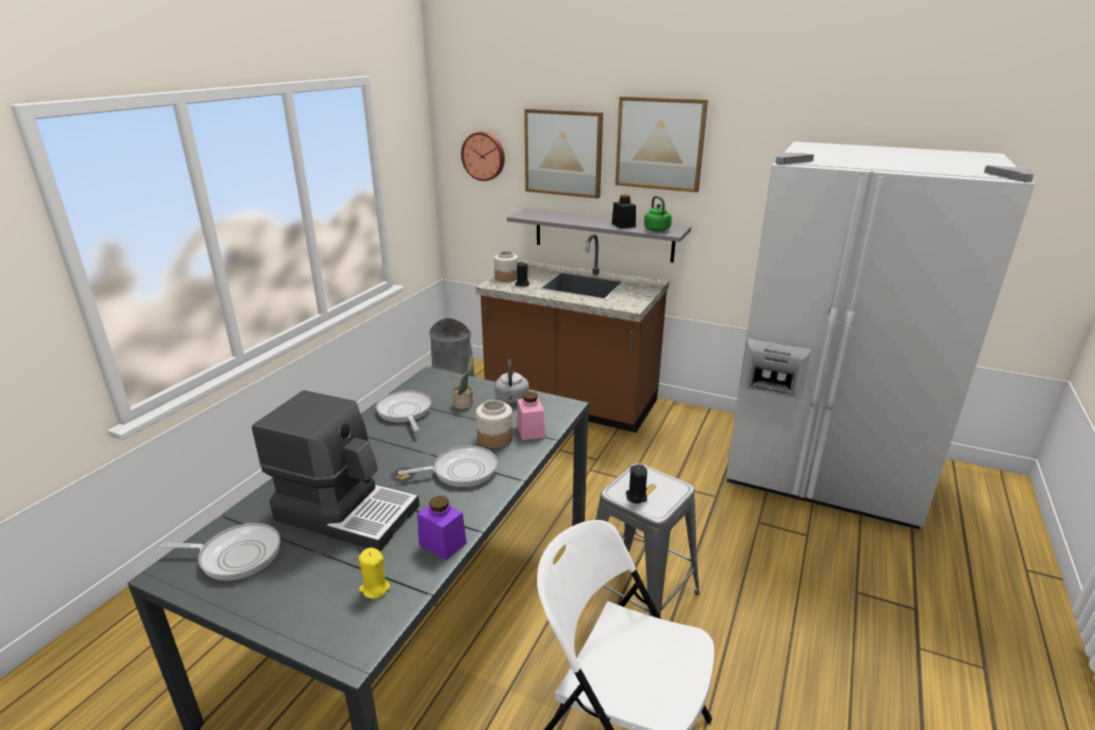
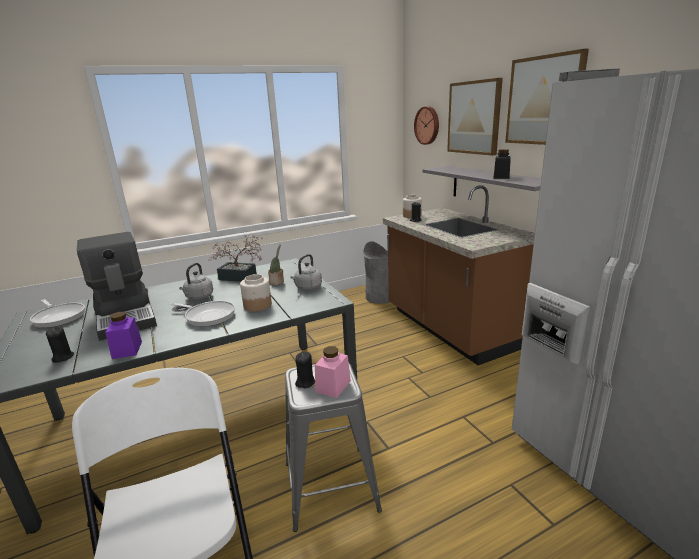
camera: 40 degrees right, 5 degrees down
(374, 588) = (63, 357): yellow candle -> black candle
(400, 454) = (198, 297): none -> grey kettle
(405, 412) = (241, 277): frying pan -> potted plant
(530, 431) = (285, 308): pink jar -> pink jar (333, 386)
(658, 230) = (525, 181): green kettle -> none

